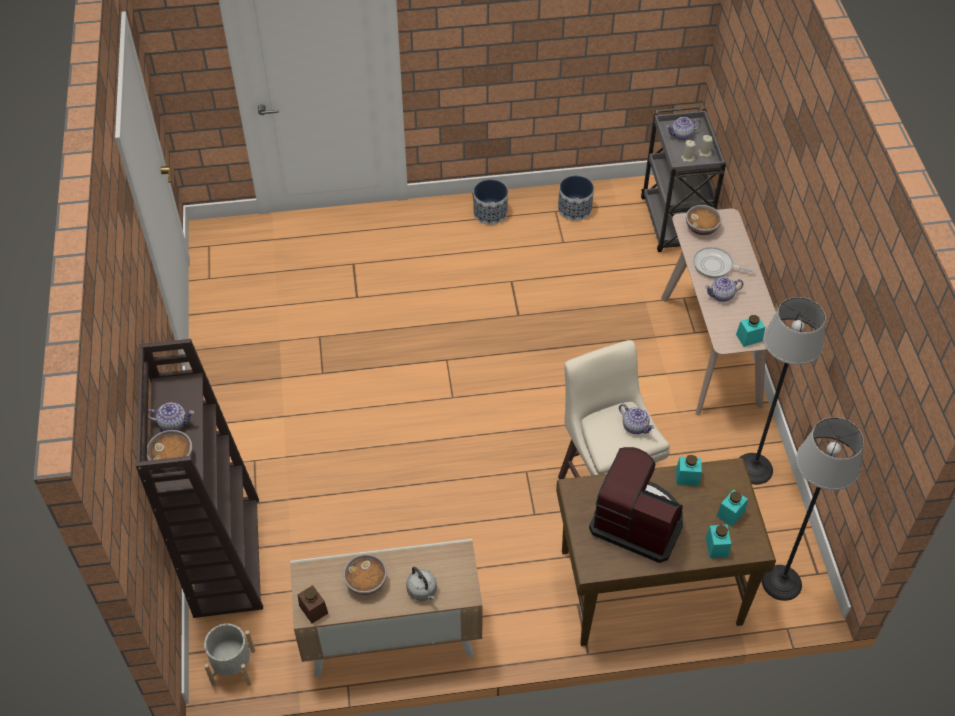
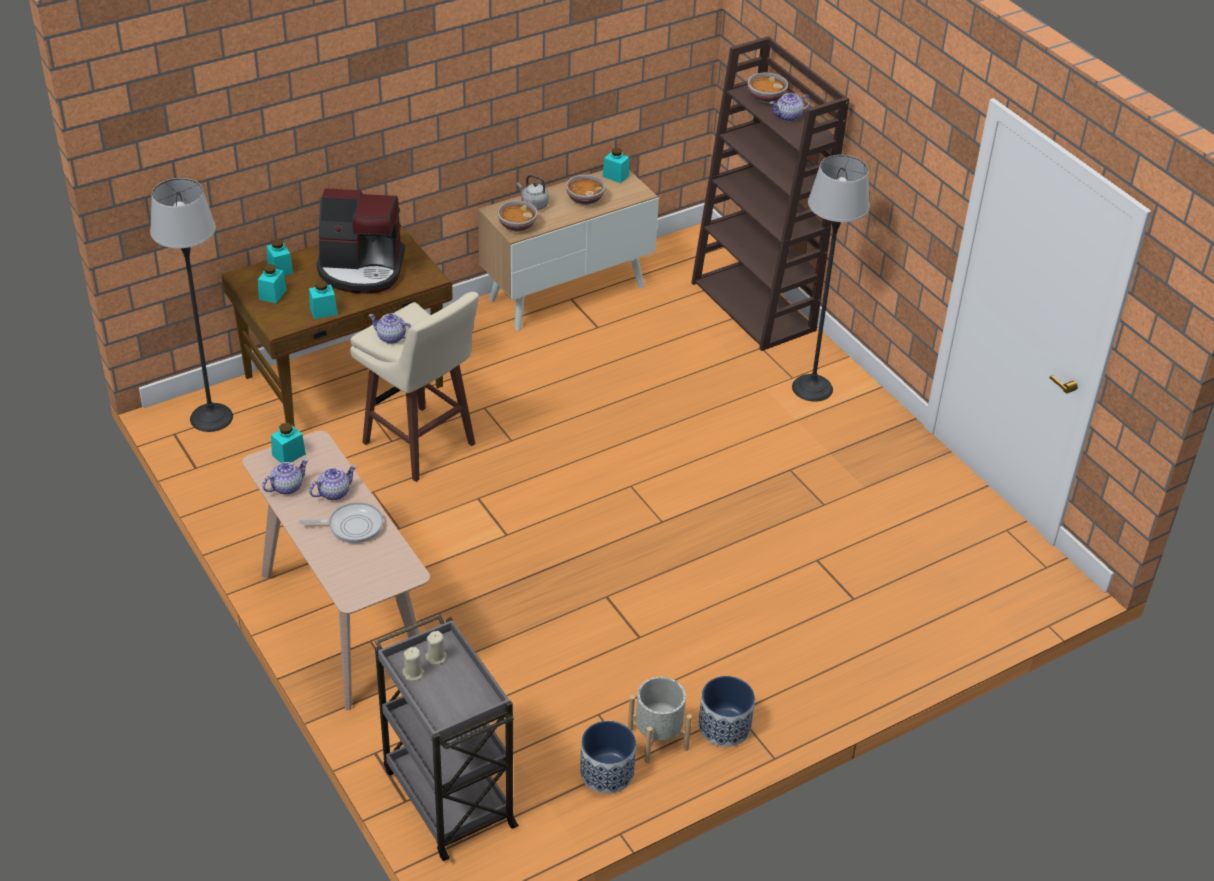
camera: 155 degrees right, 10 degrees down
(233, 667) = (685, 246): grey planter -> grey planter (657, 738)
(313, 609) = (615, 176): brown jar -> turquoise jar
(681, 135) = (458, 693): teapot -> teapot (287, 487)
(702, 228) = (384, 571): bowl -> bowl (517, 226)
(753, 468) = (259, 508): floor lamp -> floor lamp (812, 388)

